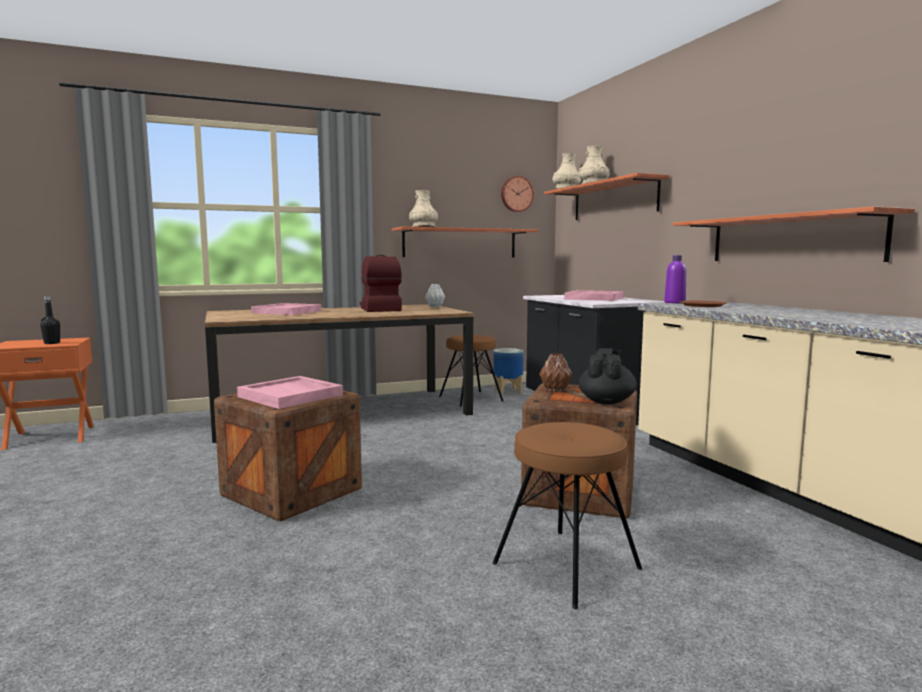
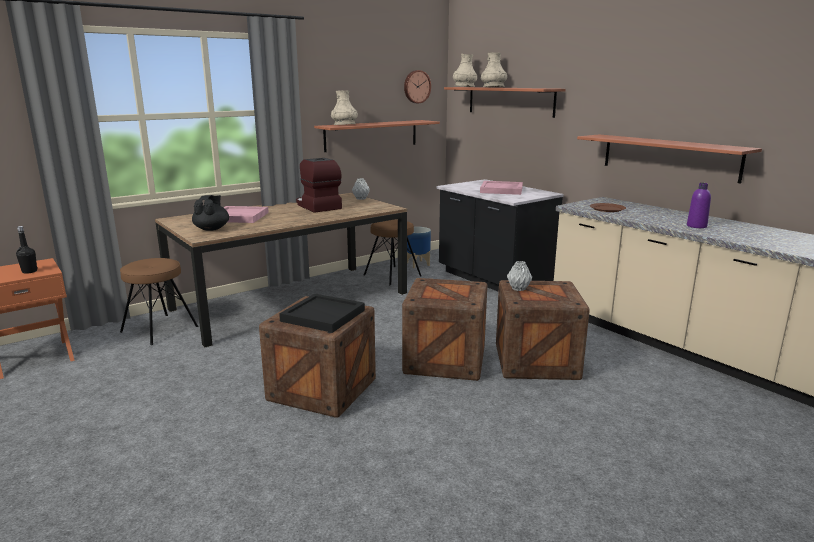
camera: 15 degrees left, 10 degrees up
(291, 396) = (324, 315): pink tray -> black tray
(462, 479) = (445, 360): none -> crate
(555, 390) = (518, 289): brown vase -> grey vase
(566, 566) = (564, 423): brown stool -> brown stool (159, 329)
(606, 402) = (564, 299): black teapot -> black teapot (212, 229)
(674, 302) = (582, 203): purple bottle -> purple bottle (696, 226)

